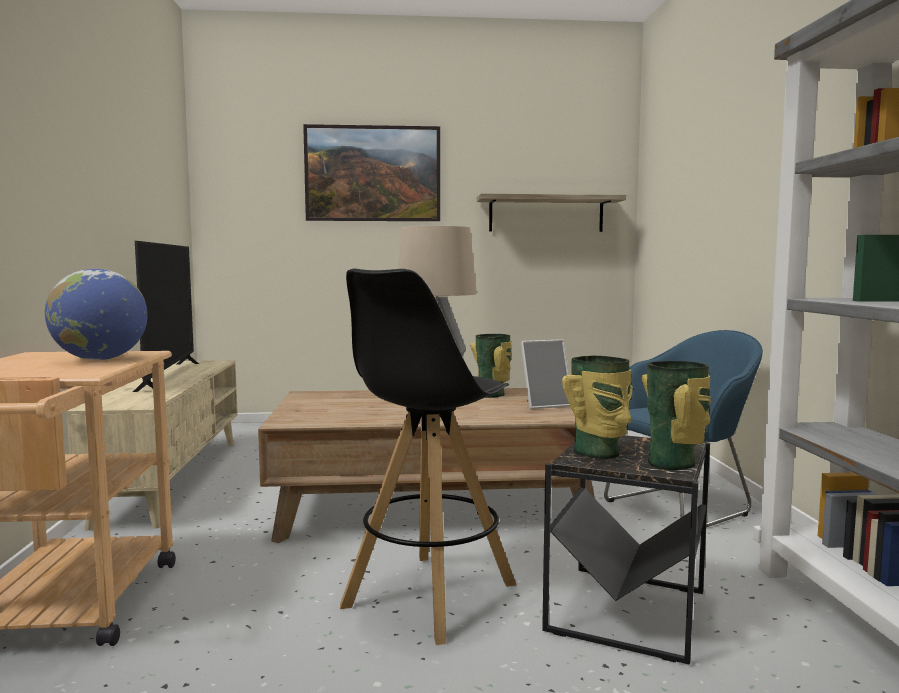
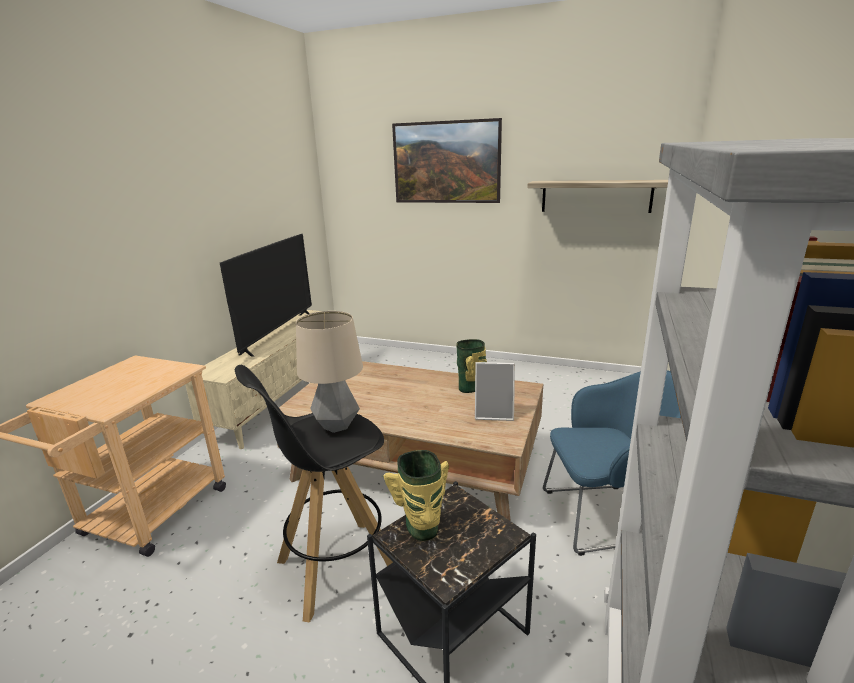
camera: 25 degrees right, 15 degrees up
(100, 359) = (146, 380): globe -> none
(674, 463) = (462, 566): vase -> none

